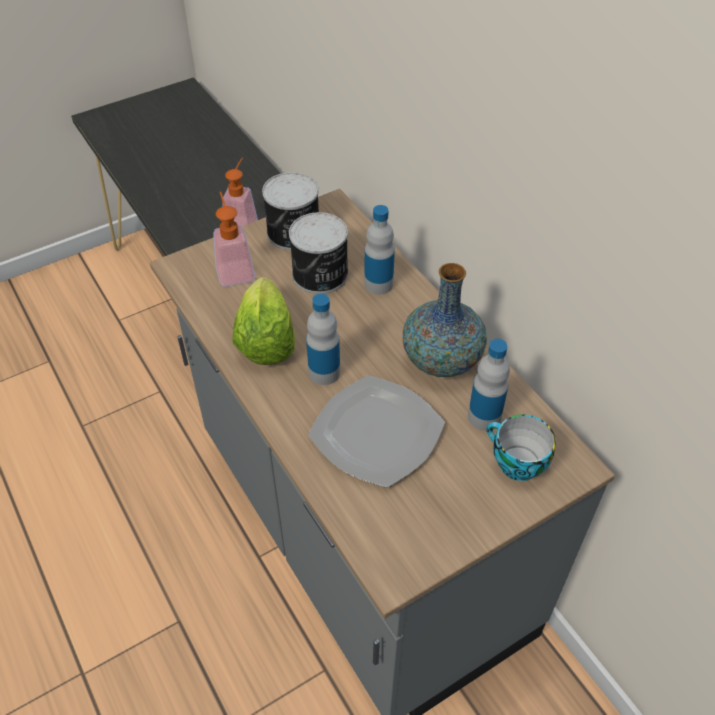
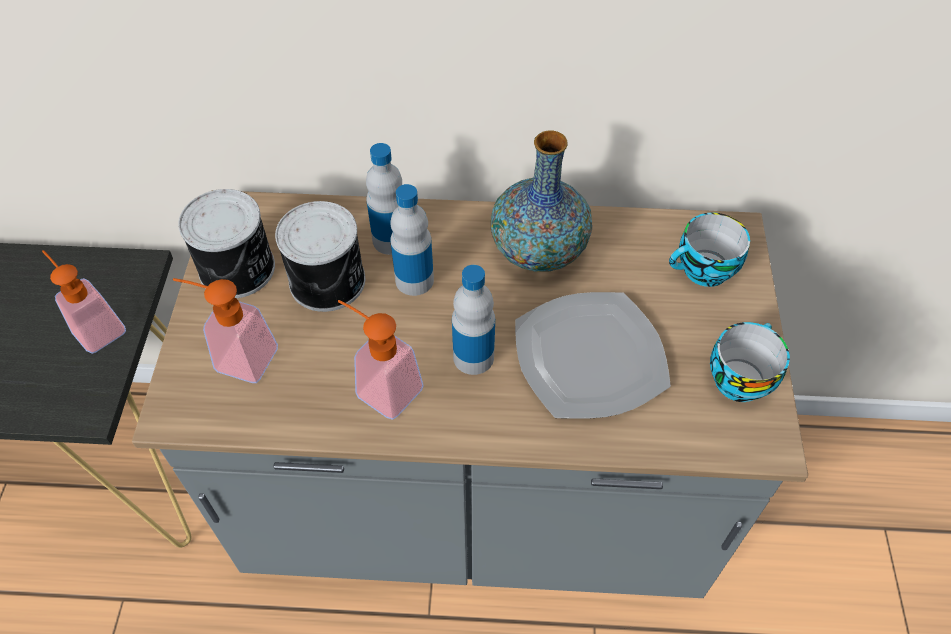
camera: 55 degrees left, 5 degrees up
(266, 341) = (381, 386): lettuce -> soap dispenser
(435, 529) = (738, 377): none -> cup
(484, 417) = (633, 261): bottle -> bottle (414, 280)

